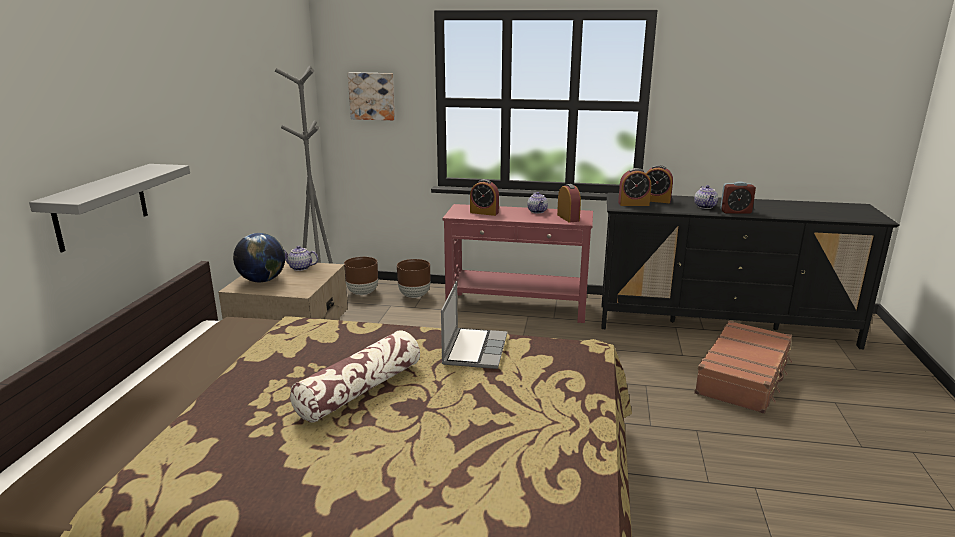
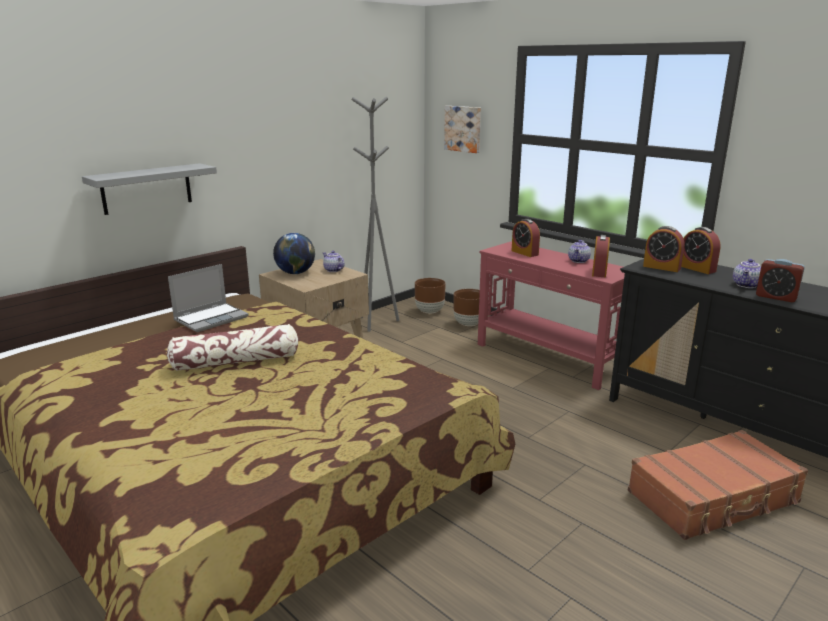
camera: 35 degrees right, 0 degrees up
(474, 349) = (355, 360): laptop -> laptop (211, 318)

